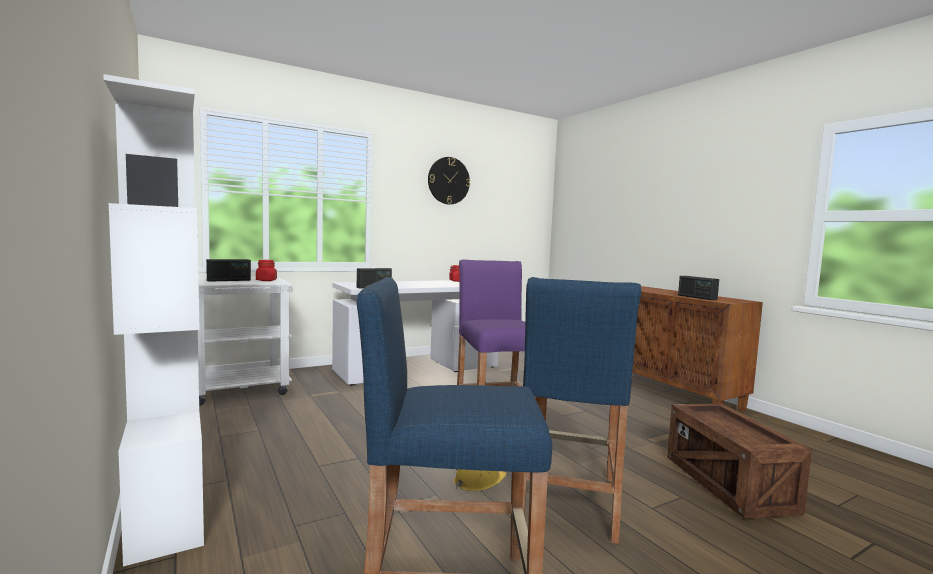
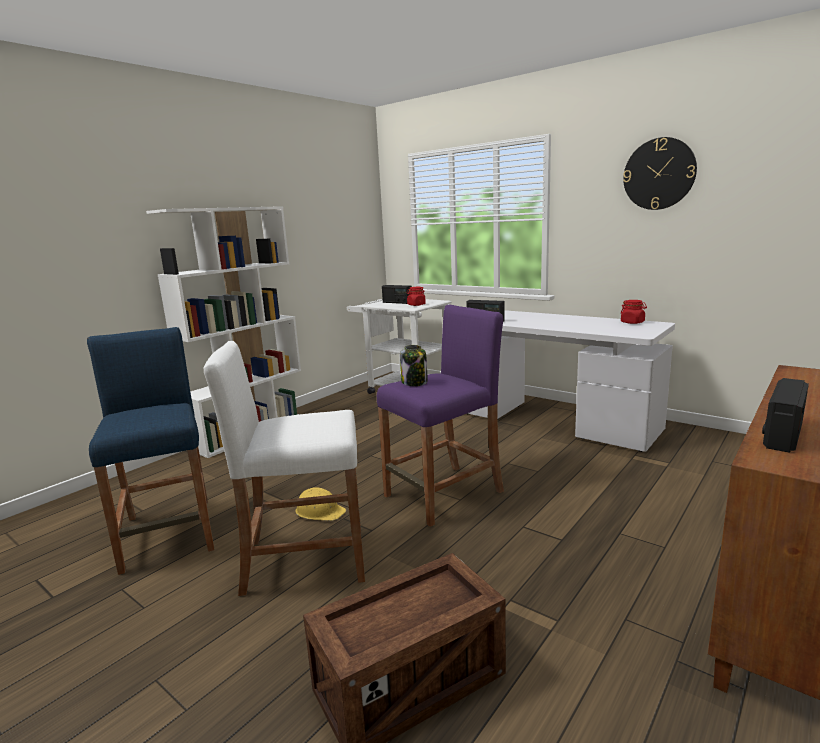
camera: 70 degrees right, 10 degrees up
(499, 323) = (414, 382): none -> jar
(567, 500) = (305, 559): blue stool -> white stool

